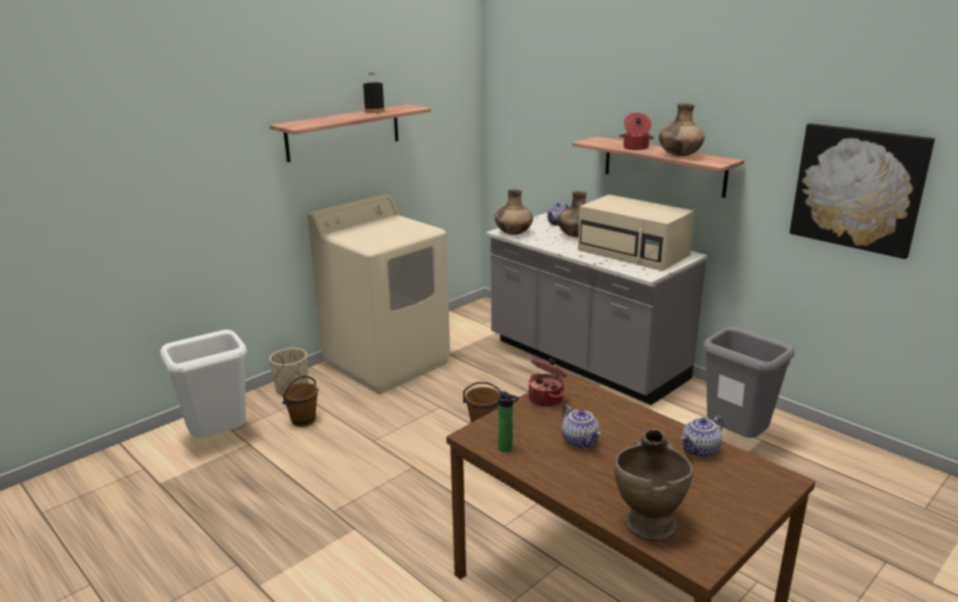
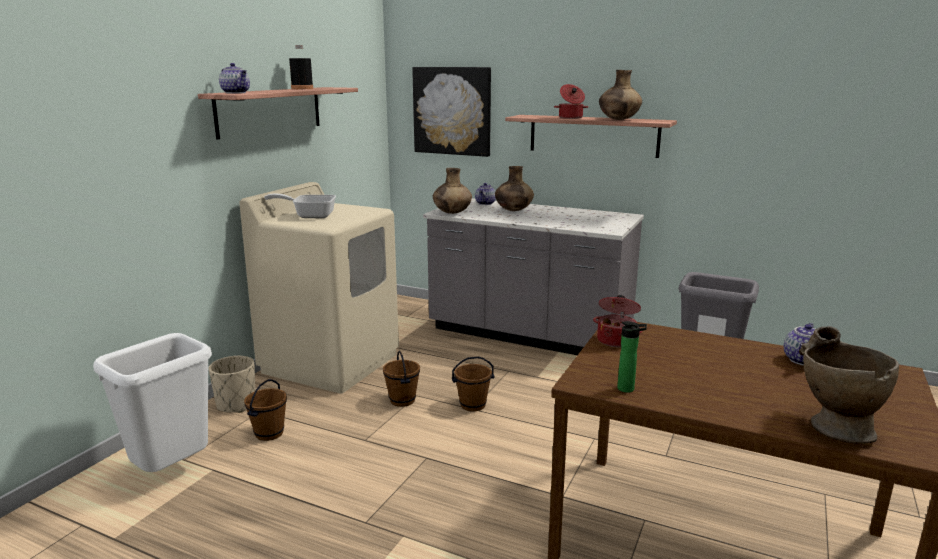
camera: 20 degrees left, 5 degrees down
(366, 231) = (309, 215): none -> frying pan
(426, 410) = (403, 400): none -> brown bucket
(581, 441) = (691, 371): teapot -> teapot (236, 93)
(634, 253) = (580, 217): beige microwave -> none
(858, 188) = (788, 133): picture -> picture (452, 111)

